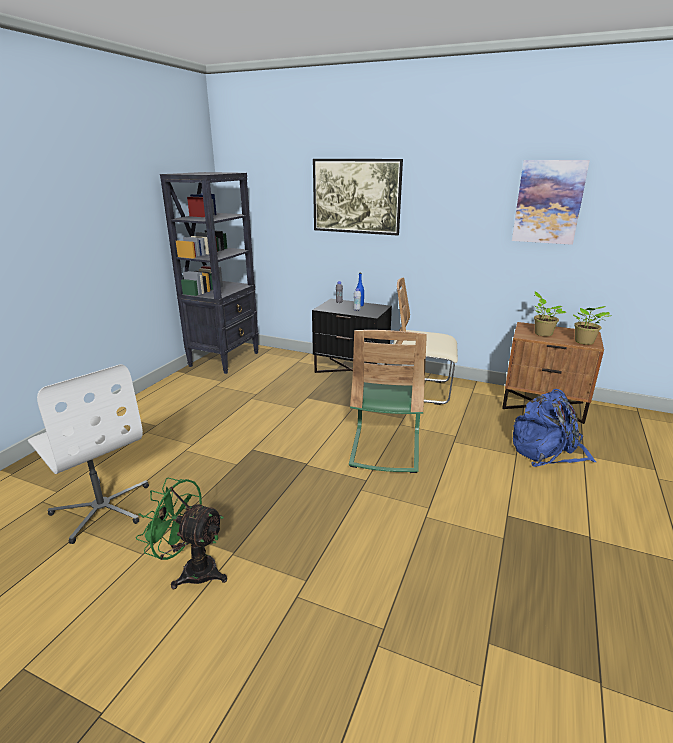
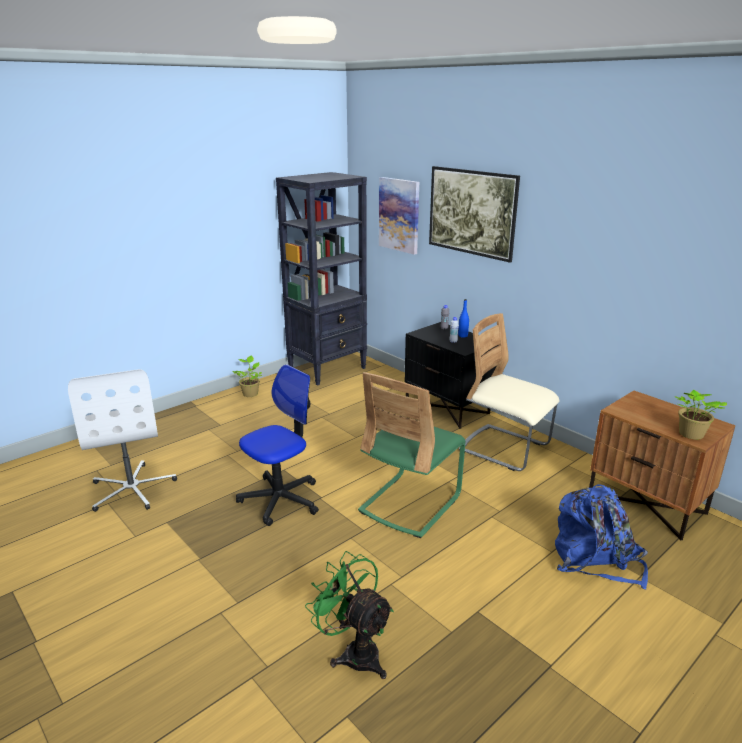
camera: 25 degrees right, 0 degrees up
(192, 570) = (160, 561): green fan -> green fan (354, 652)
(271, 475) = (280, 499): none -> office chair
(542, 333) = (646, 412): potted plant -> potted plant (250, 393)
(548, 202) = (679, 247): picture -> picture (399, 215)

